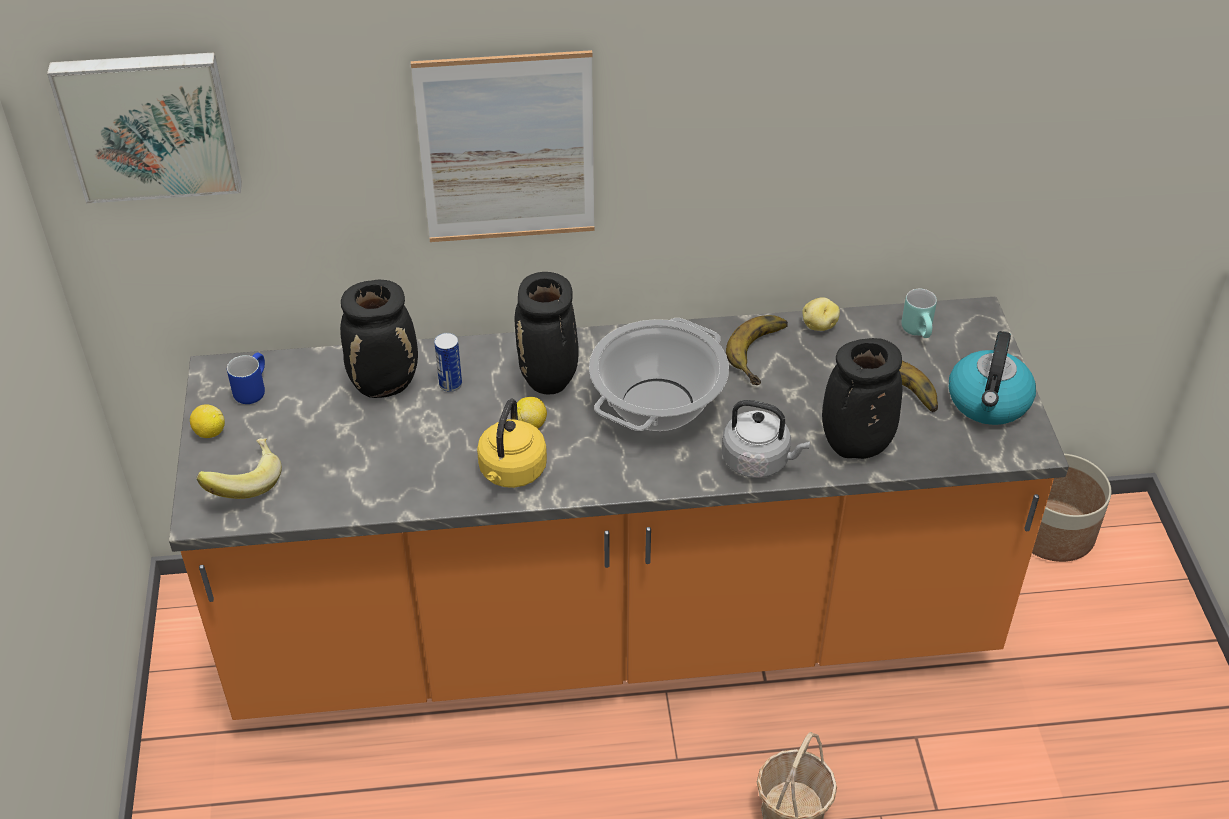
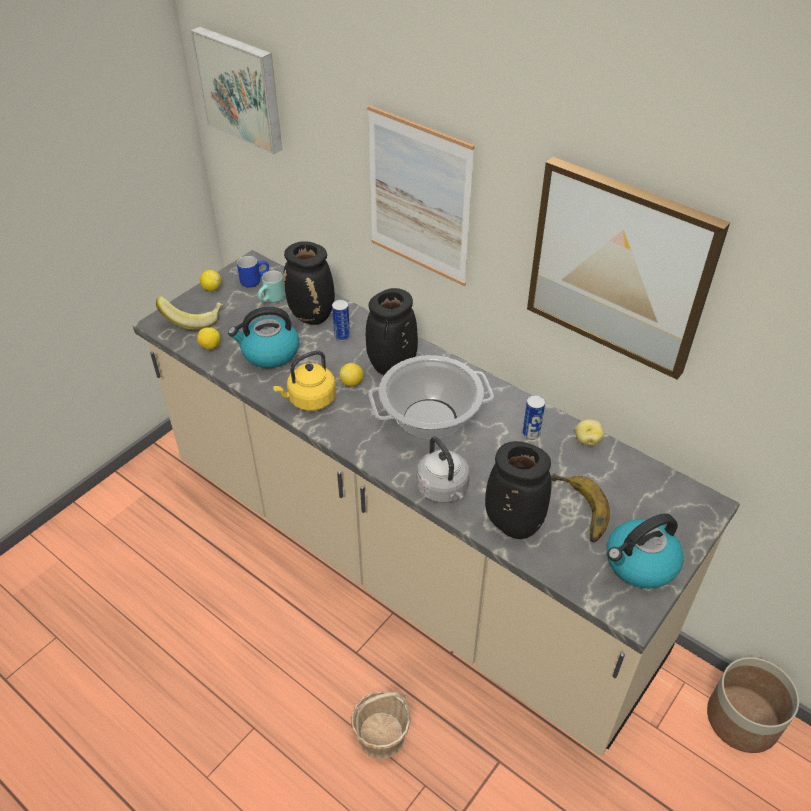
camera: 45 degrees right, 0 degrees up
(311, 496) = (210, 346): none -> lemon
(393, 456) = (269, 353): none -> kettle
(614, 629) = (405, 558): orange counter -> beige counter
(765, 354) = (531, 433): banana -> can
(811, 110) = (620, 267): none -> picture
(920, 332) = (651, 488): turquoise mug -> turquoise mug (272, 300)

